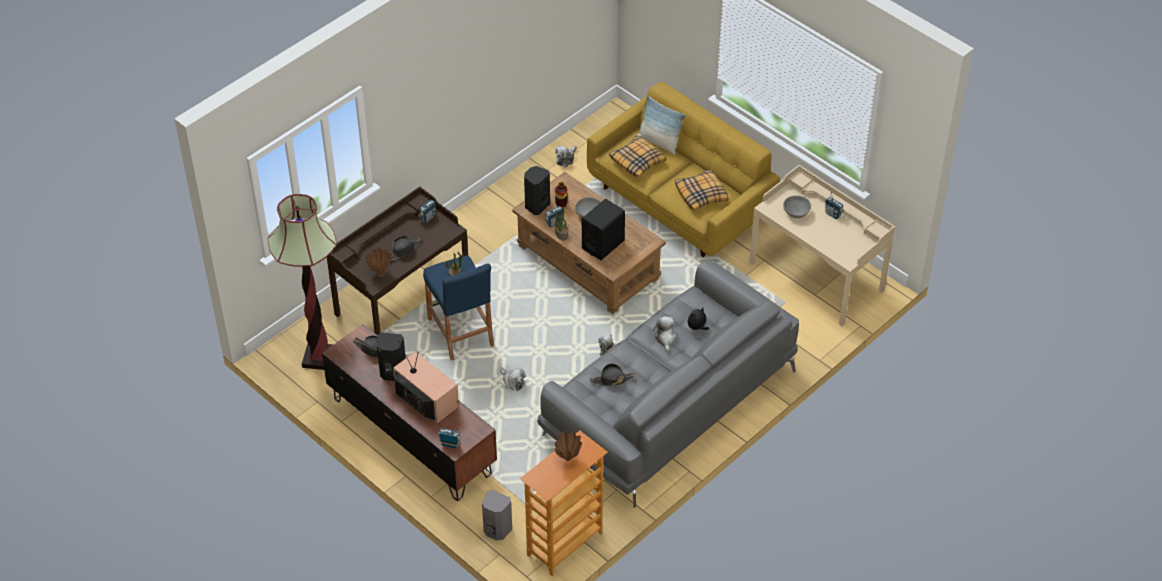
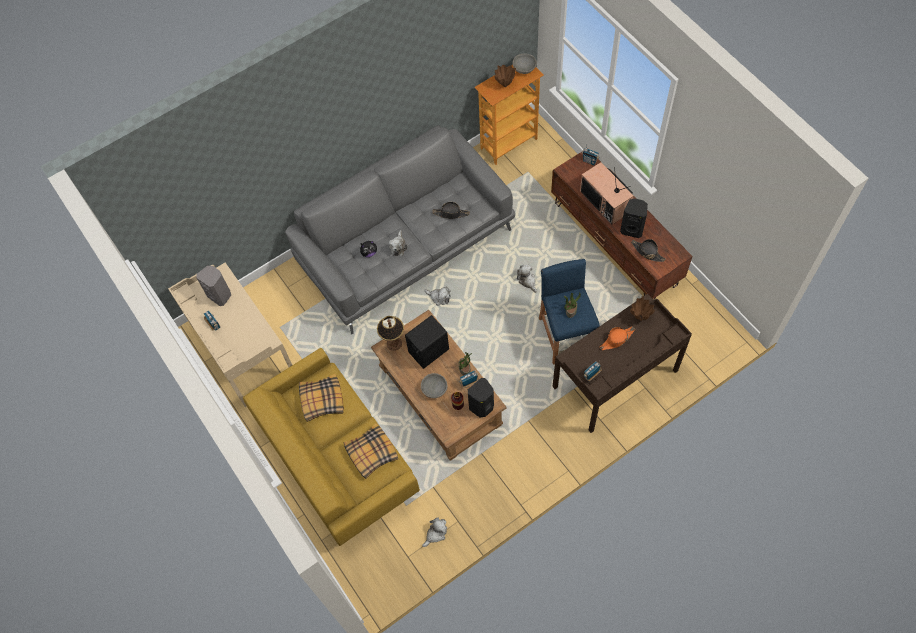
camera: 165 degrees left, 15 degrees up
(319, 358) = (690, 327): floor lamp -> none
(403, 250) = (617, 339): black hat -> orange hat
(496, 530) = (556, 159): grey speaker -> grey speaker (220, 295)
(641, 246) = (394, 343): none -> table lamp
(659, 142) = (343, 477): pillow -> none
(796, 213) = (246, 331): grey bowl -> grey bowl (524, 68)

